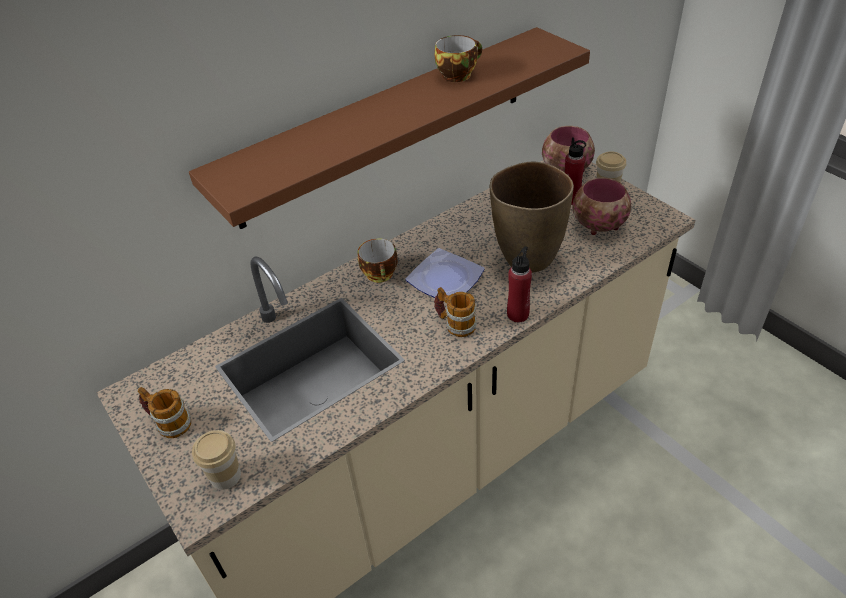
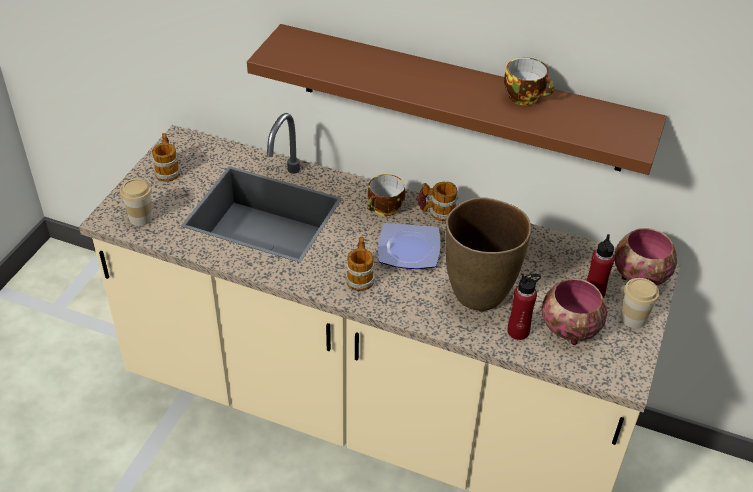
camera: 55 degrees right, 0 degrees up
(412, 245) = (436, 212): none -> mug
(518, 314) = (399, 312): red bottle -> red bottle (518, 331)

